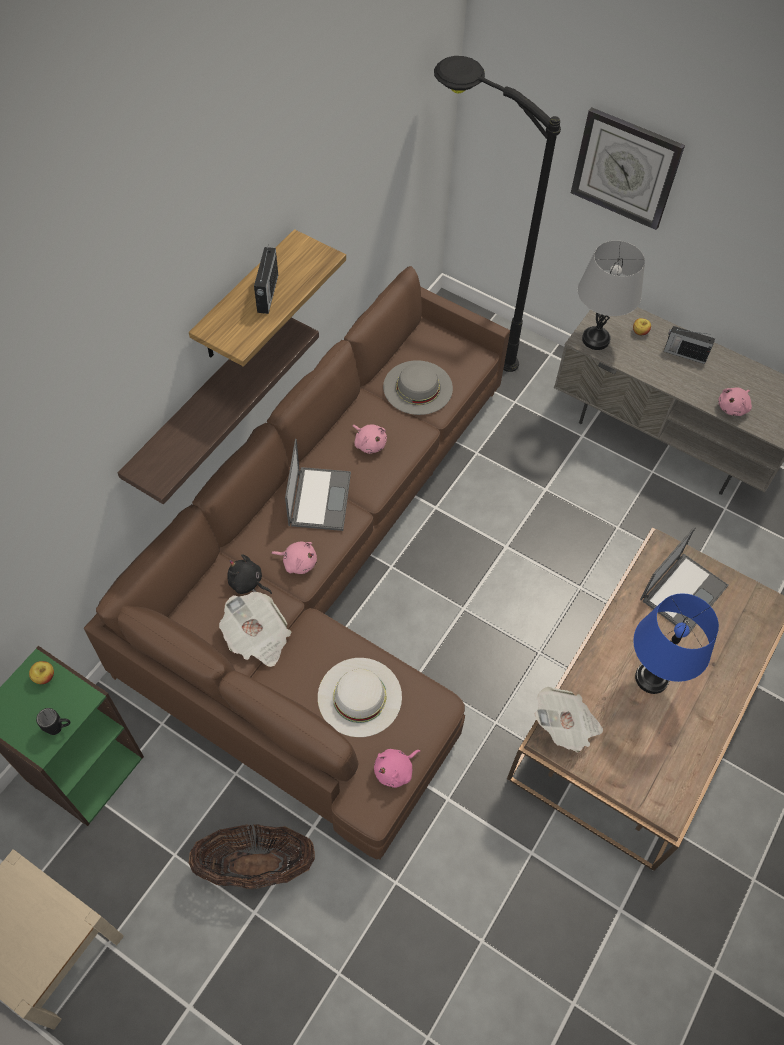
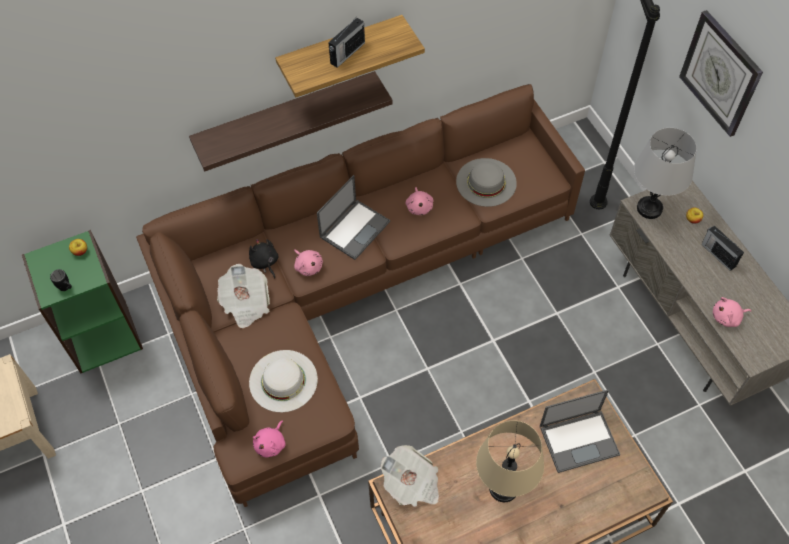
camera: 35 degrees right, 0 degrees up
(255, 865) = (163, 461): basket -> none
(395, 770) = (271, 444): pink plush toy -> pink plush toy turned 60 degrees counterclockwise
(651, 678) = (503, 488): blue table lamp -> beige table lamp

